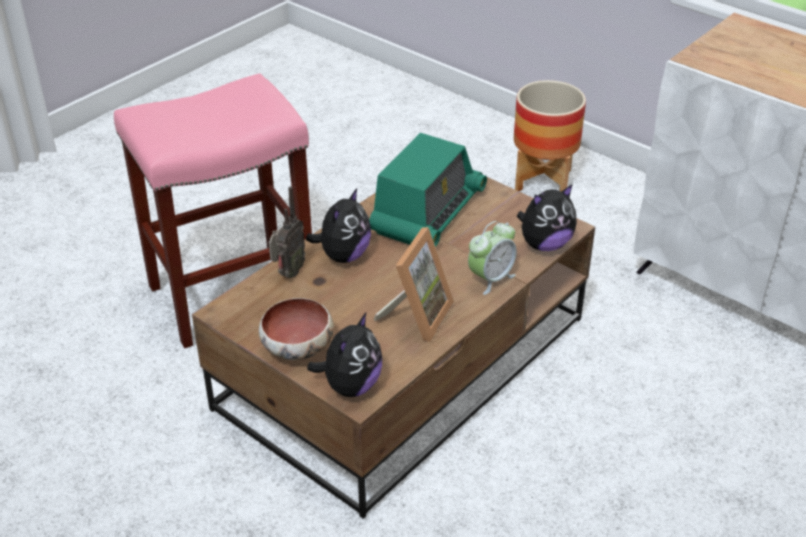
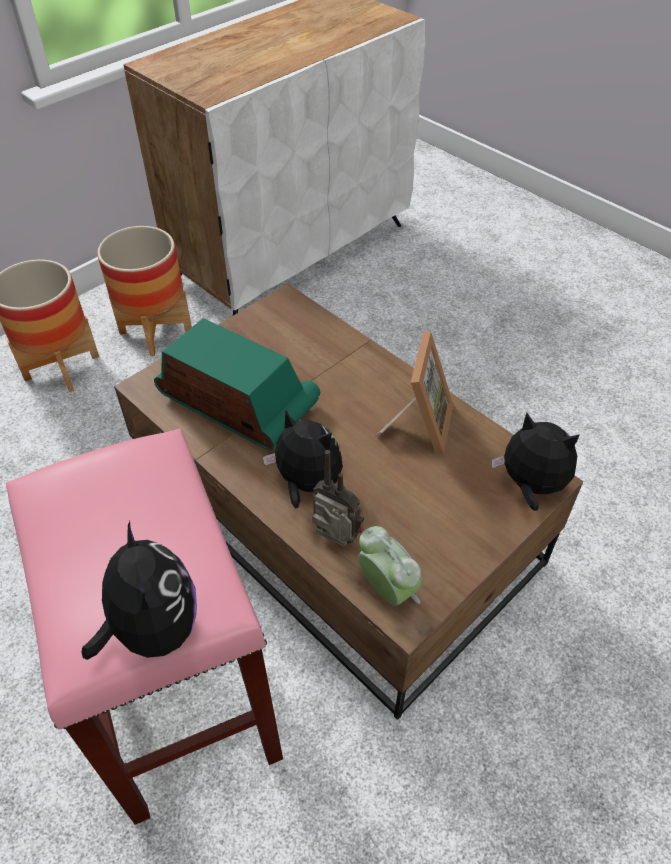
camera: 85 degrees left, 10 degrees up
(298, 348) = (473, 533): bowl -> none
(417, 316) = (419, 425): picture frame -> picture frame turned 75 degrees clockwise
(490, 279) = (362, 363): alarm clock -> alarm clock (387, 590)
(544, 244) = (311, 319): plush toy -> plush toy (152, 628)
(609, 224) = (156, 331): none -> planter

